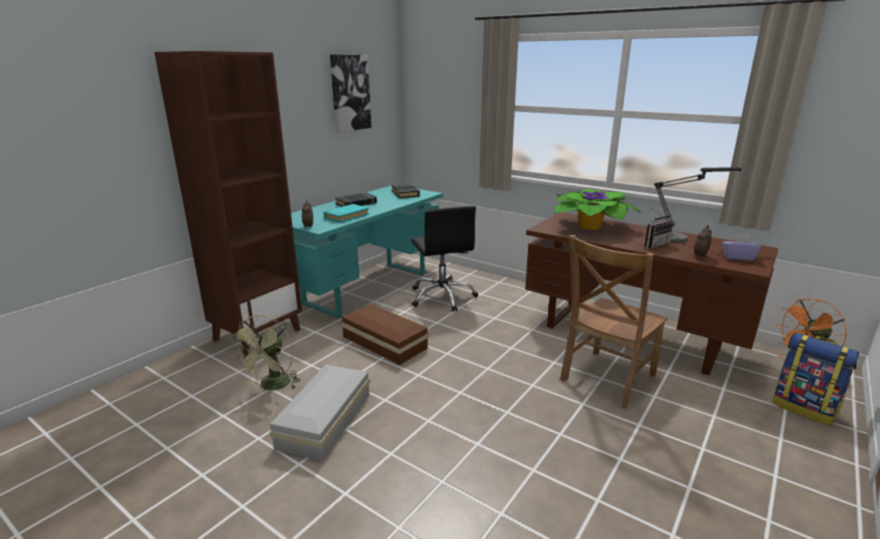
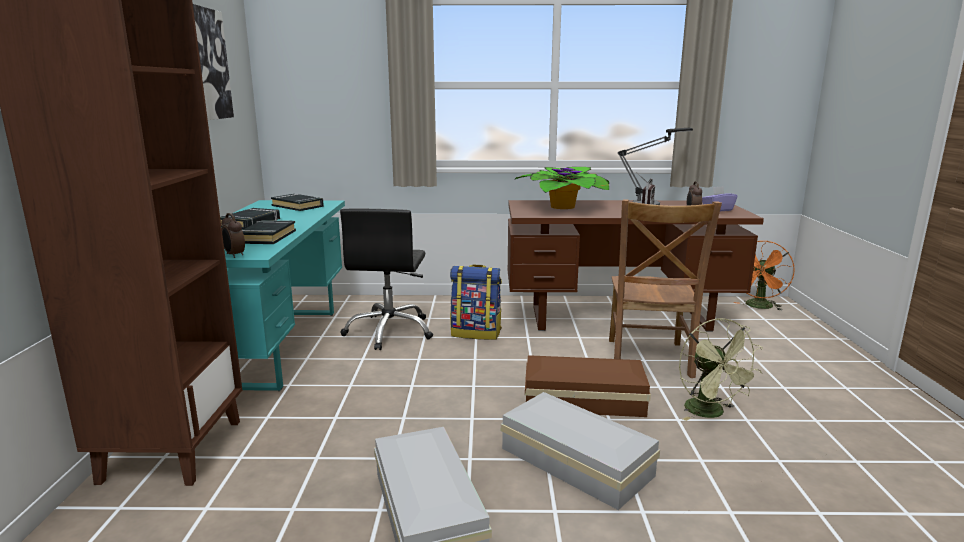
camera: 35 degrees left, 5 degrees down
(272, 386) = (292, 505): green fan -> green fan (711, 413)
(346, 216) = (267, 237): turquoise book -> black book
(384, 341) = (382, 397): brown storage box -> brown storage box (581, 398)
(442, 297) = (390, 331): black office chair -> black office chair turned 60 degrees clockwise
(445, 429) = (575, 460): none -> white storage box
(804, 408) = (797, 334): backpack -> backpack (476, 333)

